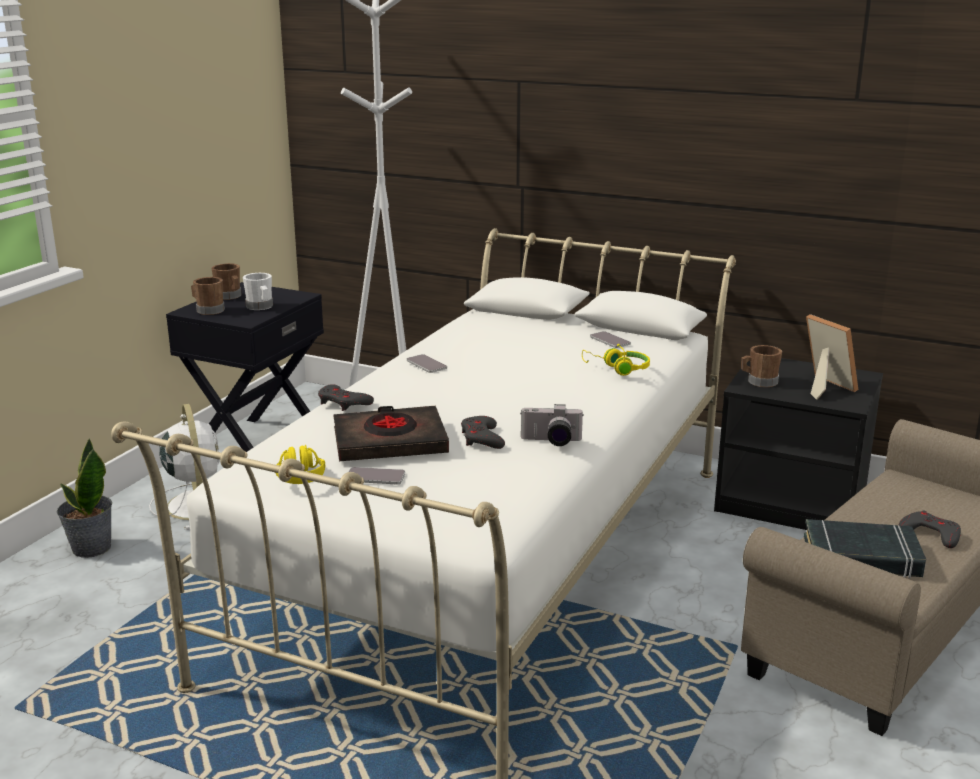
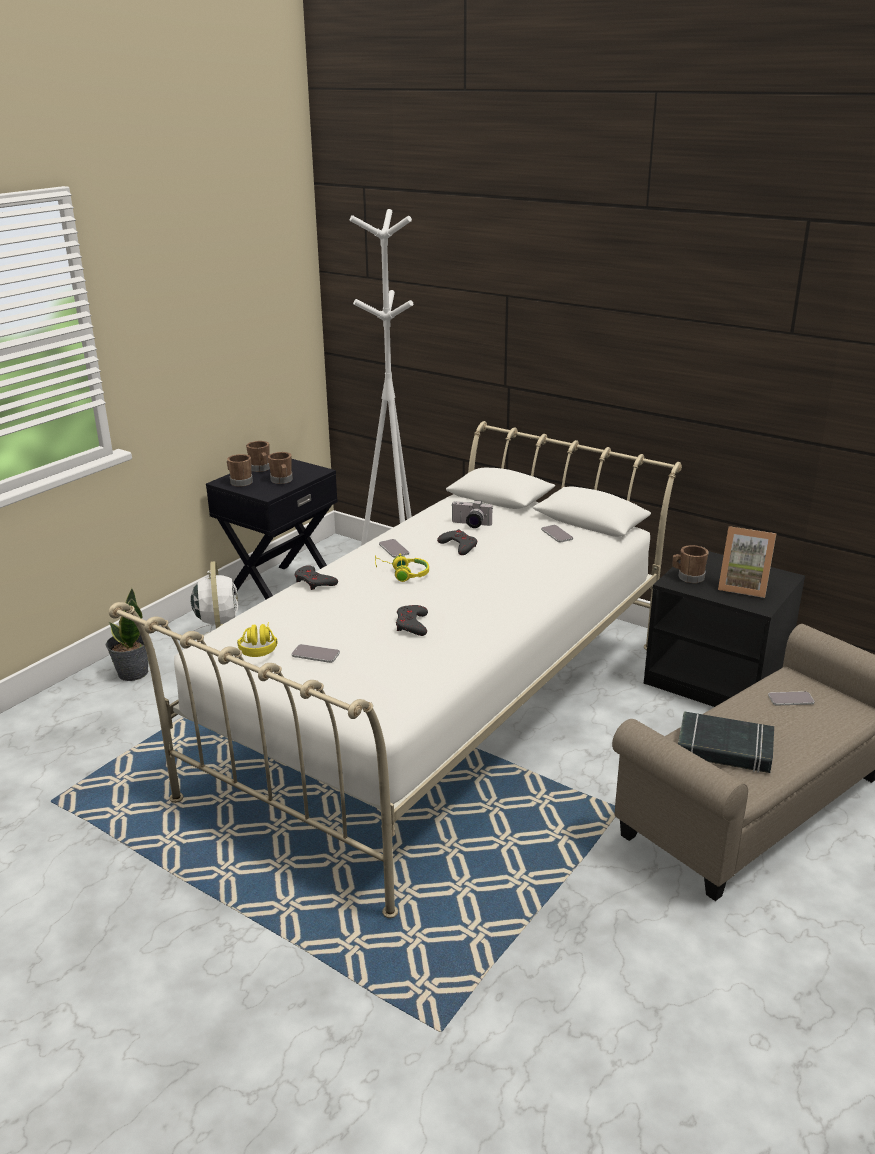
camera: 10 degrees right, 5 degrees up
(260, 307) = (282, 481): white mug -> brown mug
(390, 442) = (338, 623): black book -> none
(551, 441) = (466, 632): camera -> camera (470, 525)
(618, 369) = (551, 564): yellow headphones -> yellow headphones (402, 574)
(823, 387) = (743, 586): picture frame -> picture frame turned 135 degrees clockwise
(910, 501) = (790, 699): none -> phone
(930, 534) = (795, 733): grey game controller -> grey game controller (458, 546)

